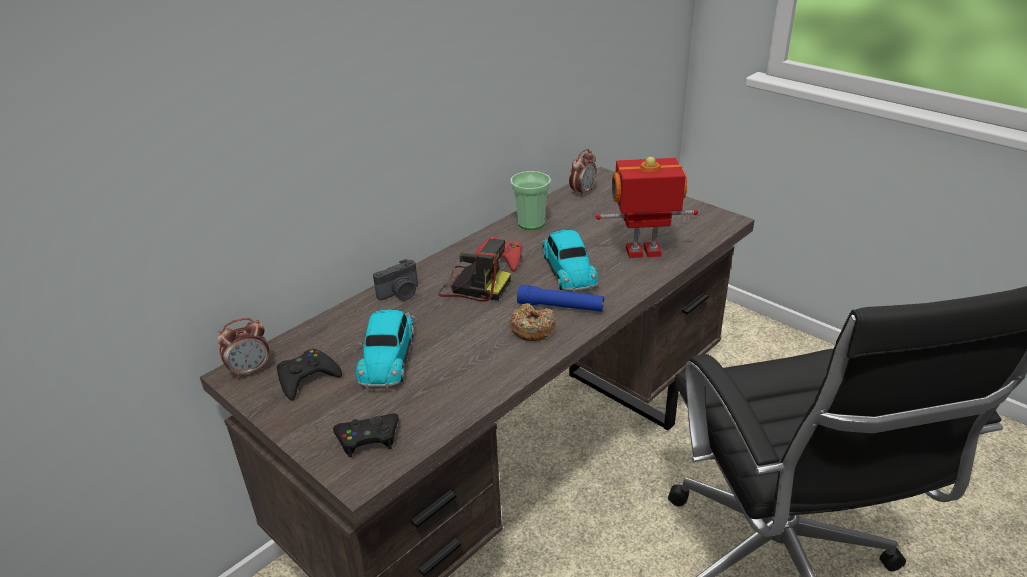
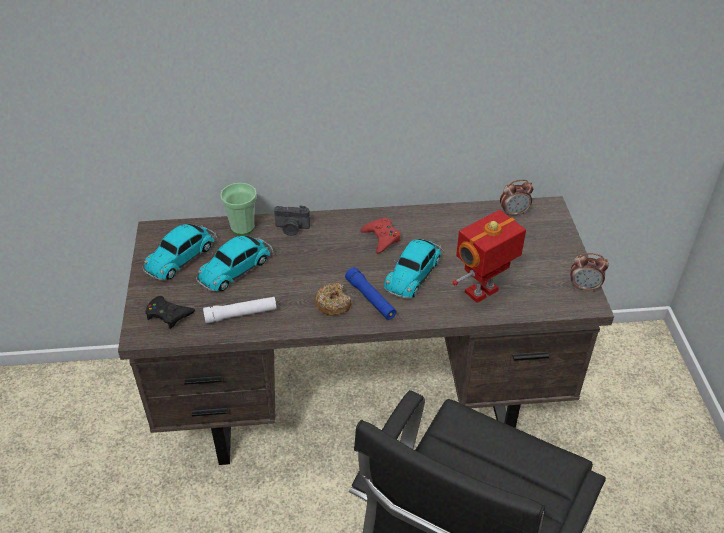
camera: 40 degrees right, 10 degrees up
(250, 370) = (163, 233): alarm clock -> alarm clock (584, 287)
(307, 378) = (182, 256): black game controller -> toy car
(453, 389) = (241, 314): none -> white flashlight
(473, 286) = (339, 249): camera -> none
(531, 223) = (440, 220): cup -> cup (242, 227)
(643, 253) = (483, 292): toy robot -> toy robot turned 75 degrees counterclockwise

